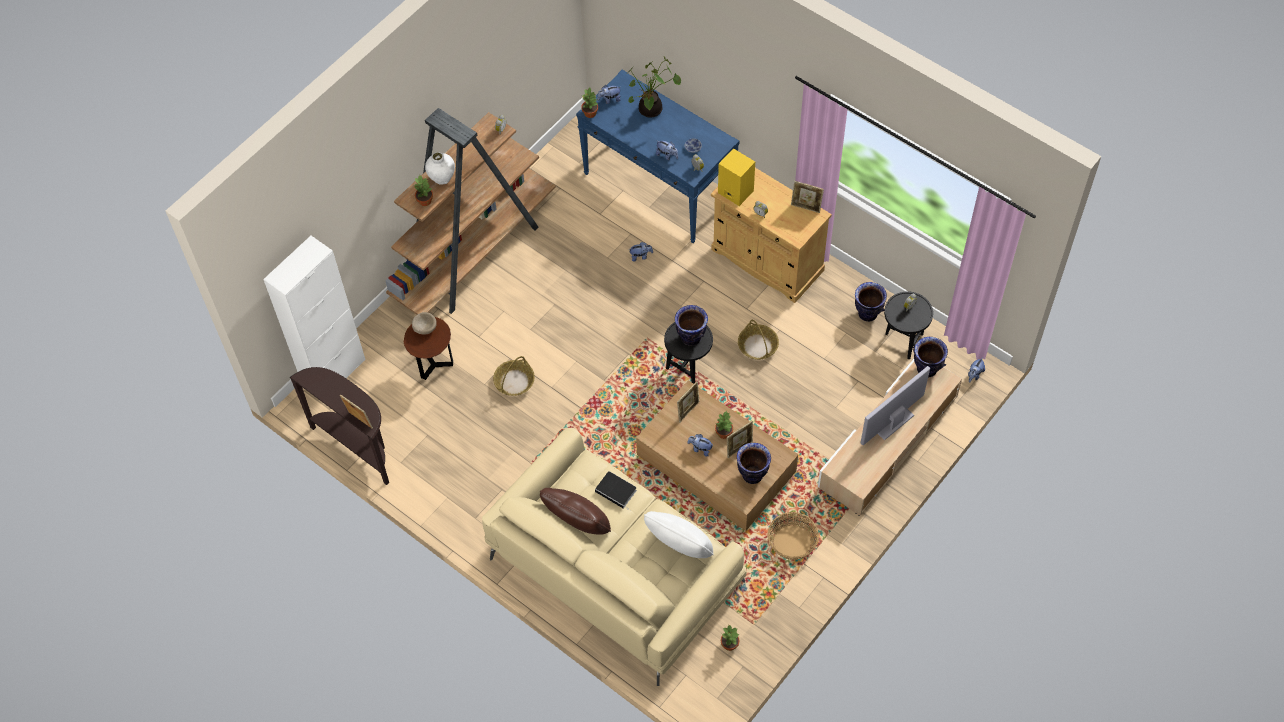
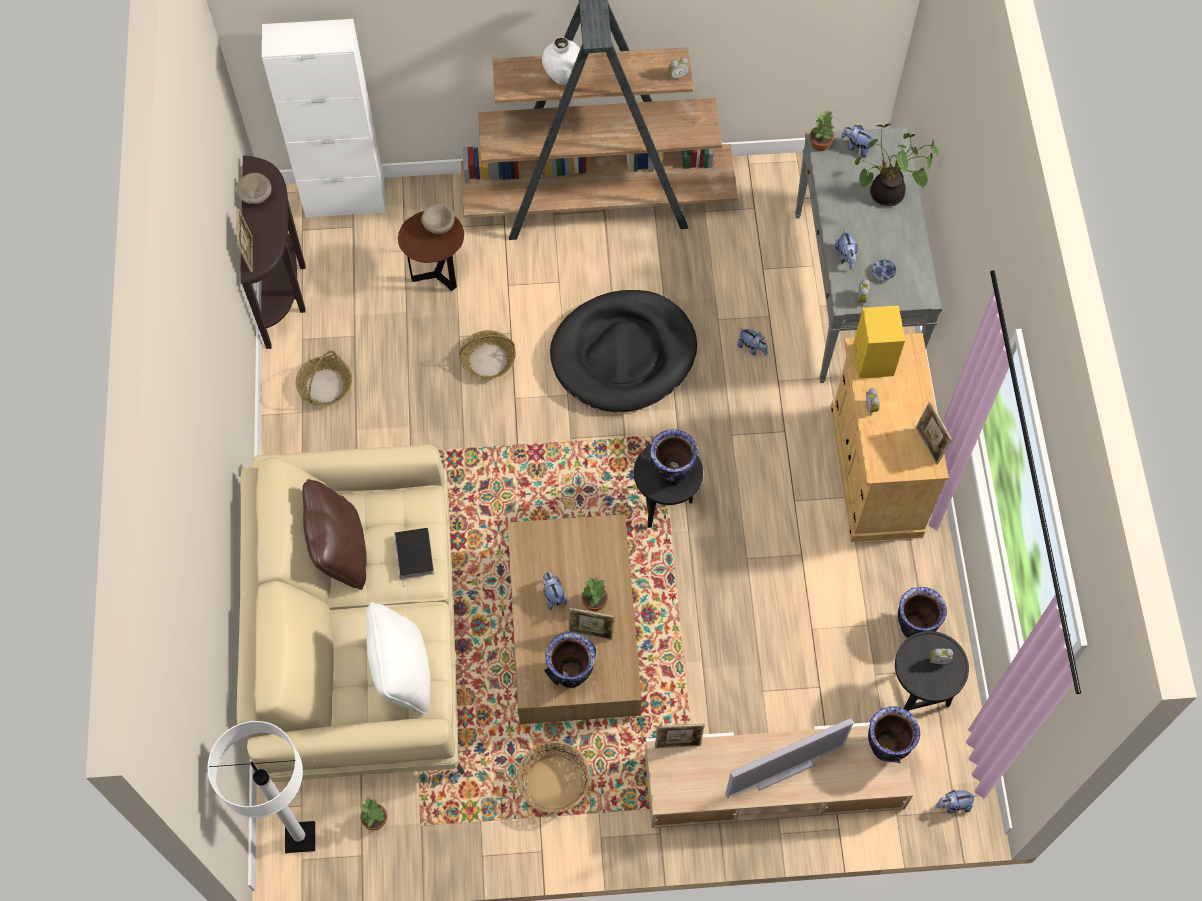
camera: 45 degrees right, 5 degrees up
(325, 390) = (256, 196): none -> beige bowl
(425, 200) = (520, 84): potted plant -> none
(581, 316) = (623, 354): none -> black dog bed
(659, 187) = (854, 294): blue console table -> grey console table
(688, 411) = (588, 545): picture frame -> picture frame (678, 744)
(703, 689) = (300, 837): none -> white floor lamp
(758, 346) = (759, 550): basket -> basket (325, 386)
(894, 422) = (782, 767): television -> television turned 150 degrees clockwise

